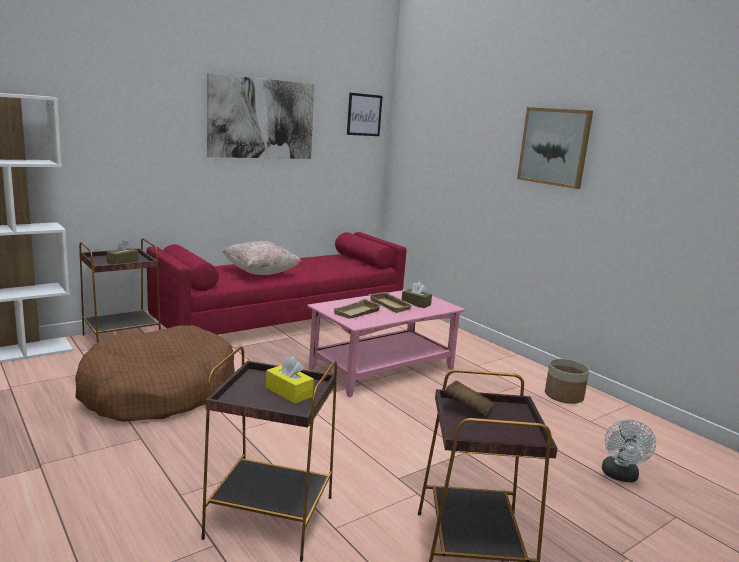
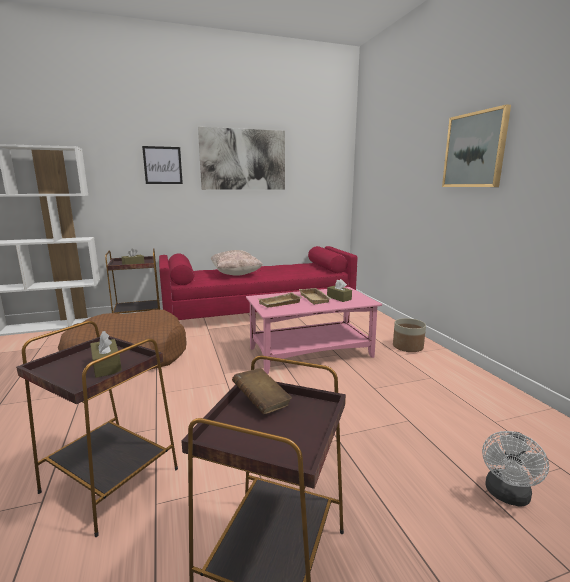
camera: 20 degrees right, 0 degrees up
(289, 392) = (106, 366): yellow tissue box -> brown tissue box
(364, 115) = (330, 153): picture -> picture (162, 165)
(564, 396) = (475, 392): planter -> planter (407, 347)

